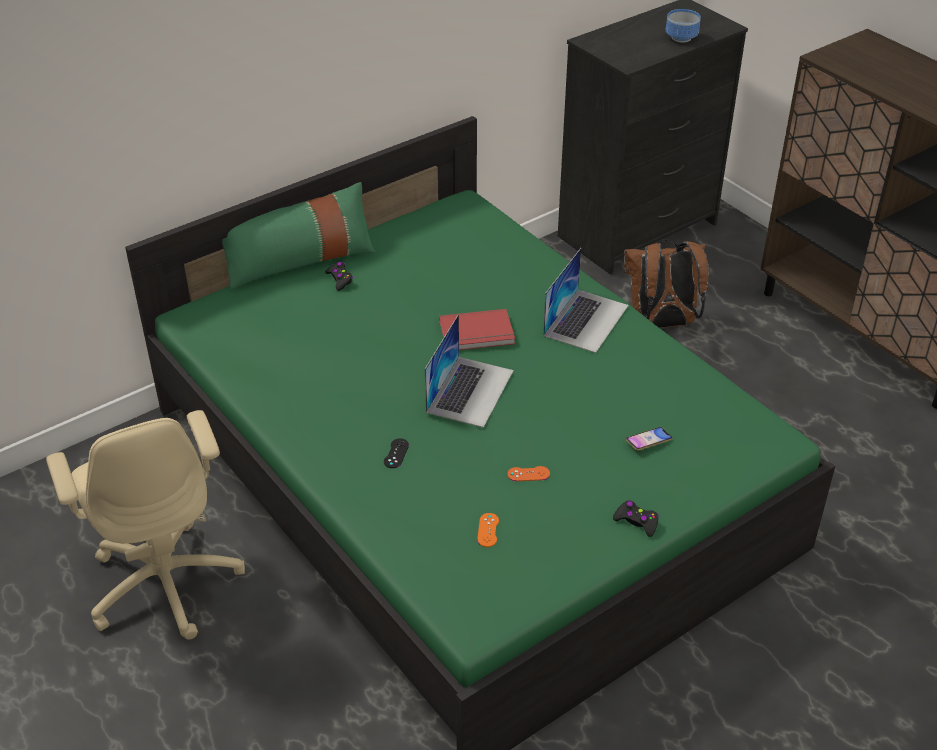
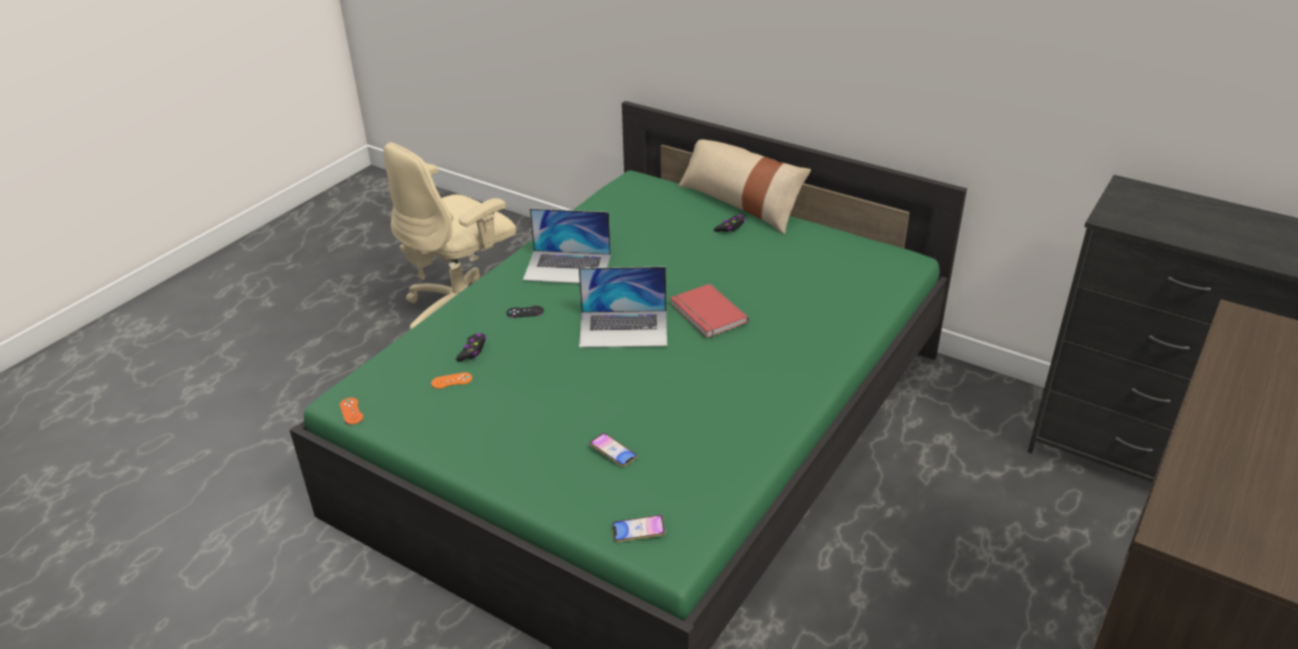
camera: 70 degrees right, 5 degrees down
(299, 261) = (740, 203): green pillow -> beige pillow
(528, 474) = (530, 387): orange game controller -> orange game controller (351, 411)
(586, 320) = (776, 373): laptop -> laptop (568, 267)
(636, 521) = (496, 467): black game controller -> black game controller (472, 351)
(661, 324) = (977, 512): brown backpack -> none
(680, 38) = (1221, 241): bowl -> none
(751, 450) = (638, 531): none -> phone

